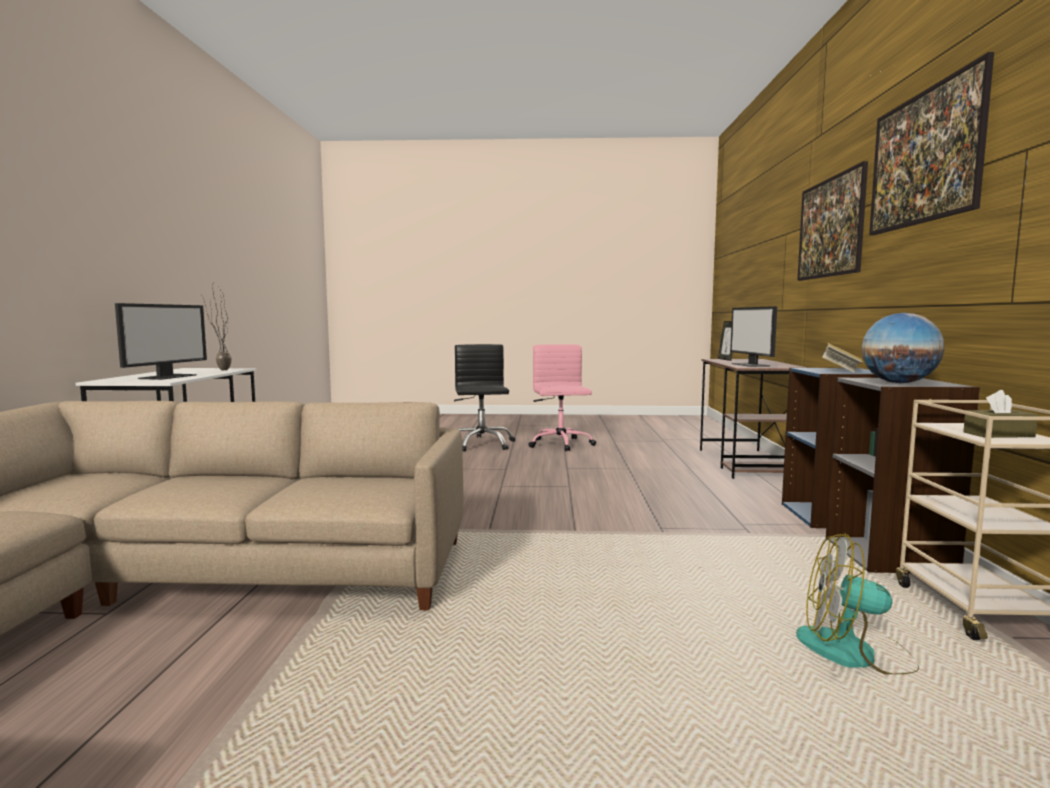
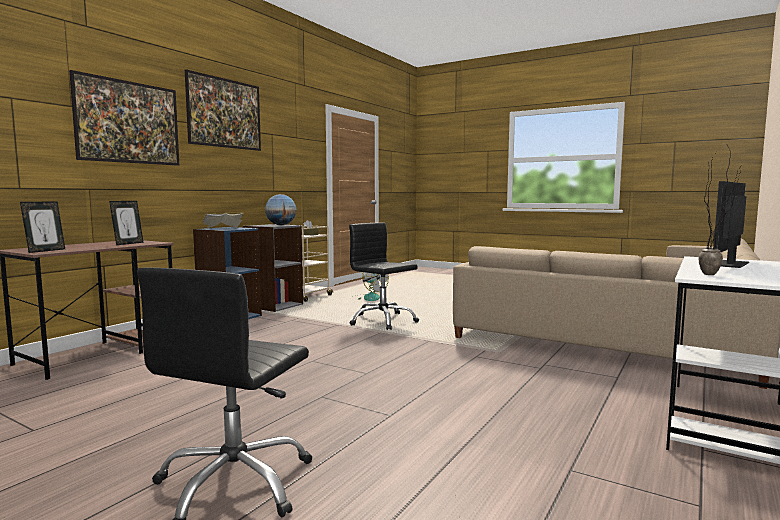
camera: 150 degrees left, 0 degrees up
(560, 444) = (129, 439): pink office chair -> none
(618, 557) = (382, 321): none -> black office chair
(751, 365) = (128, 243): monitor -> picture frame

